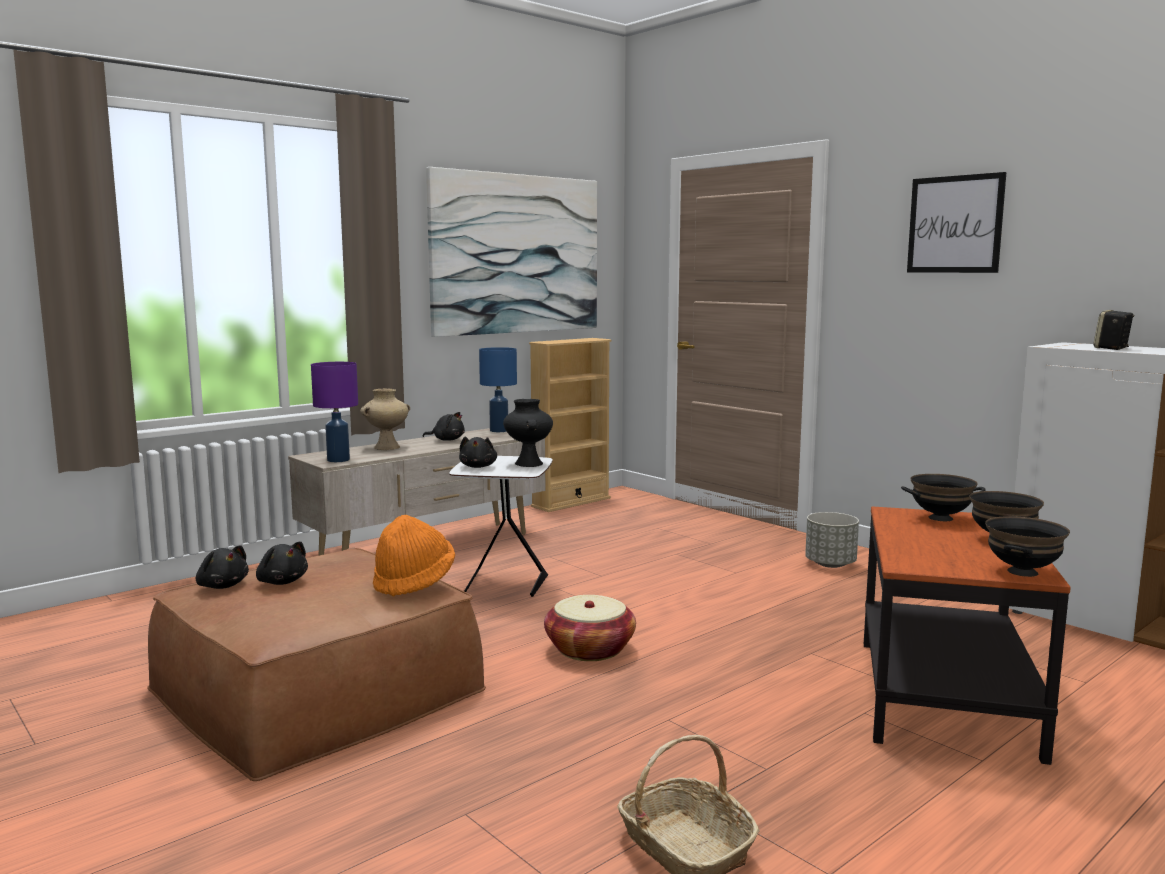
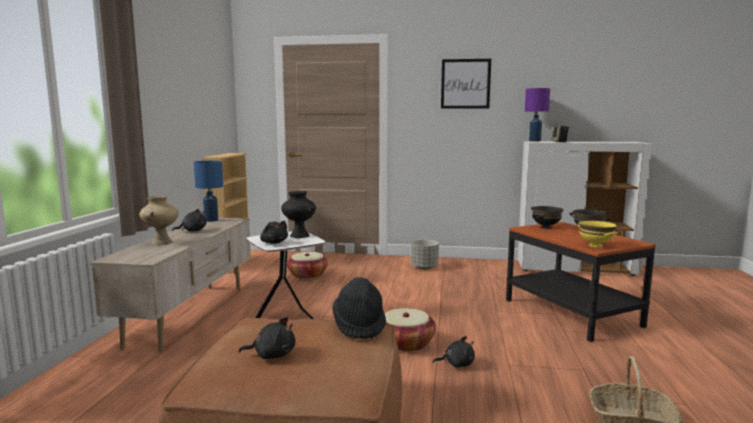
camera: 40 degrees left, 0 degrees up
(222, 586) = (223, 374): black plush toy -> black plush toy (457, 364)
(338, 460) = (149, 257): purple table lamp -> purple table lamp (535, 141)
(414, 582) = (359, 326): orange hat -> black hat
(516, 254) = (191, 94): picture -> none
(637, 535) = (307, 275): none -> basket
(926, 561) = (596, 245): none -> yellow bowl
(1023, 572) = (631, 242): black bowl -> none

